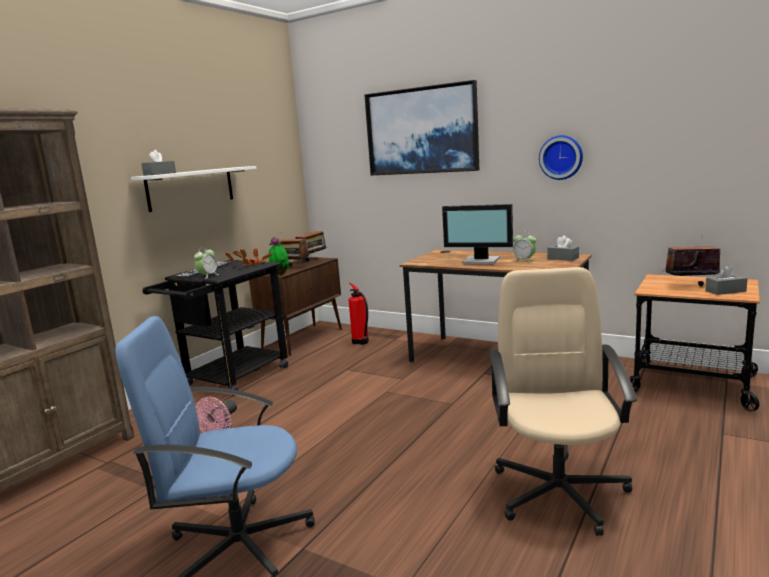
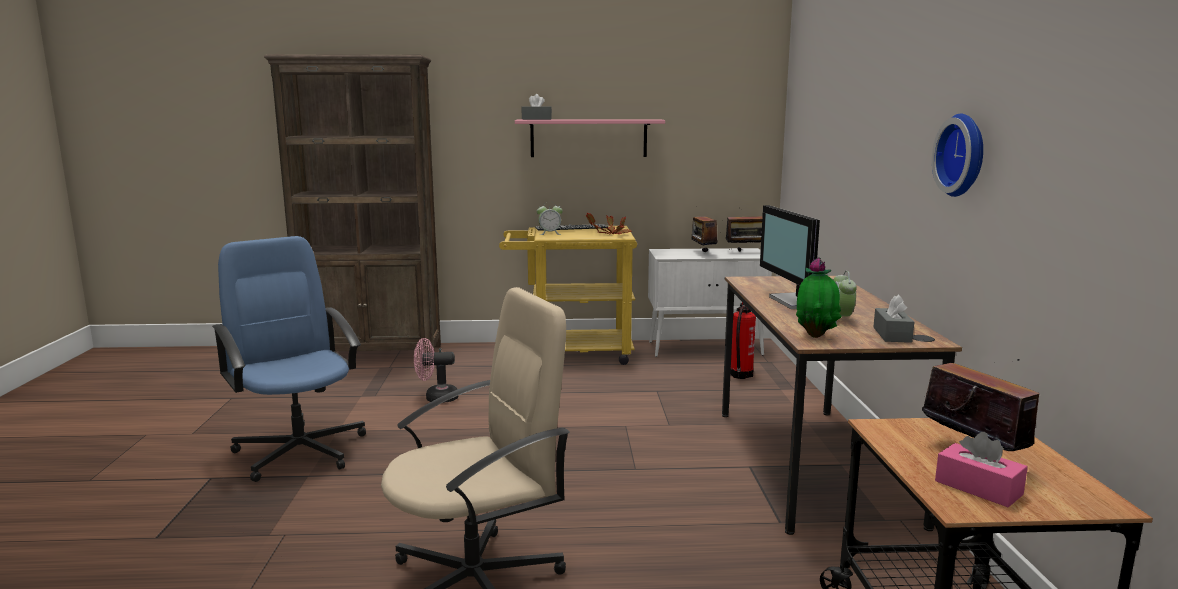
camera: 55 degrees right, 0 degrees up
(191, 188) = (588, 138): white shelf -> pink shelf
(230, 379) = (571, 353): black cart -> yellow cart
(280, 274) = (666, 256): potted plant -> potted plant (816, 335)
(303, 339) = (706, 348): brown cabinet -> white cabinet
(421, 131) = (857, 88): picture -> none
(725, 291) = (978, 488): grey tissue box -> pink tissue box

